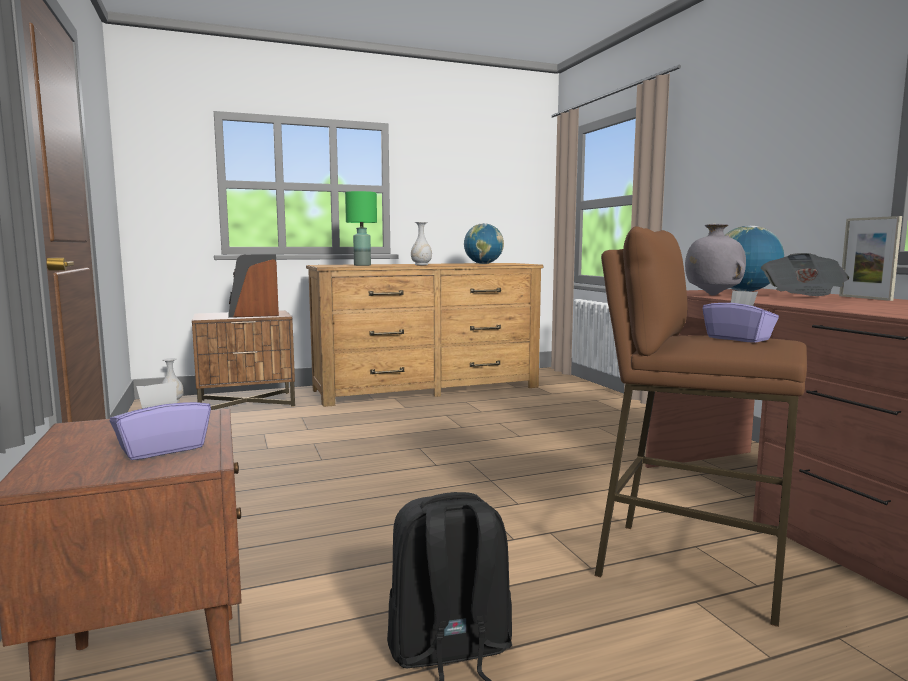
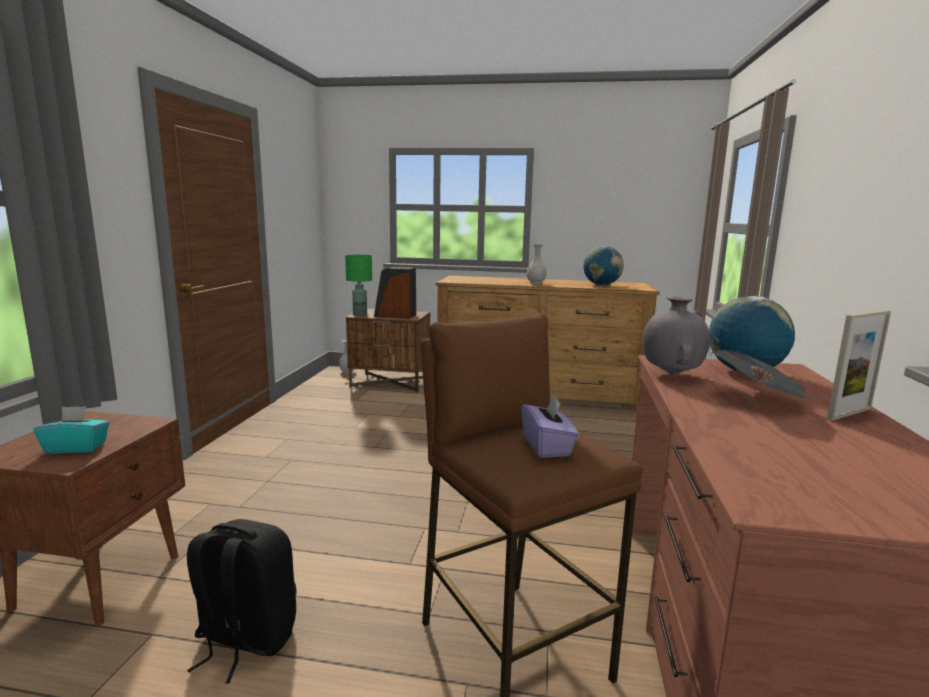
camera: 30 degrees right, 5 degrees up
(162, 449) = (76, 448): purple tissue box -> turquoise tissue box
(362, 265) = (481, 281): green table lamp -> green table lamp (360, 315)
(864, 298) = (849, 414): picture frame -> picture frame turned 135 degrees counterclockwise

